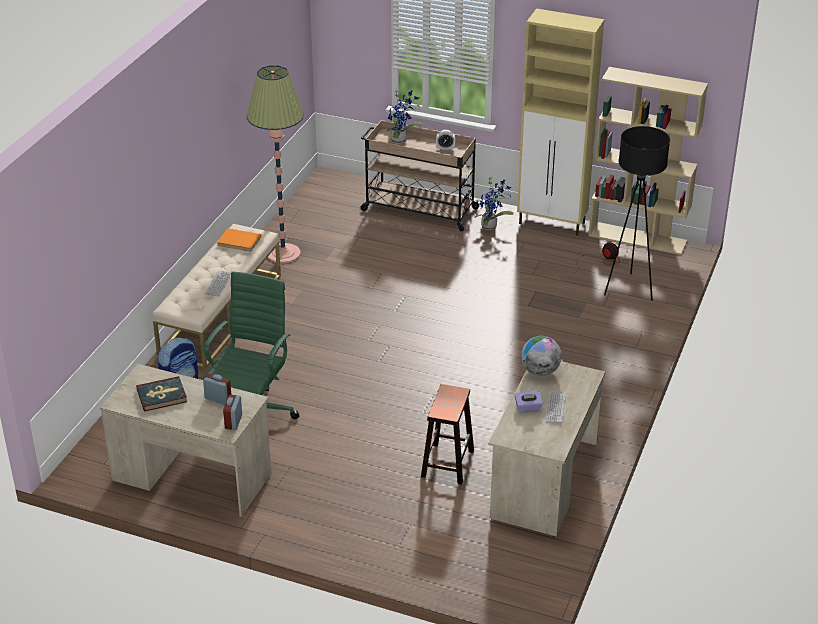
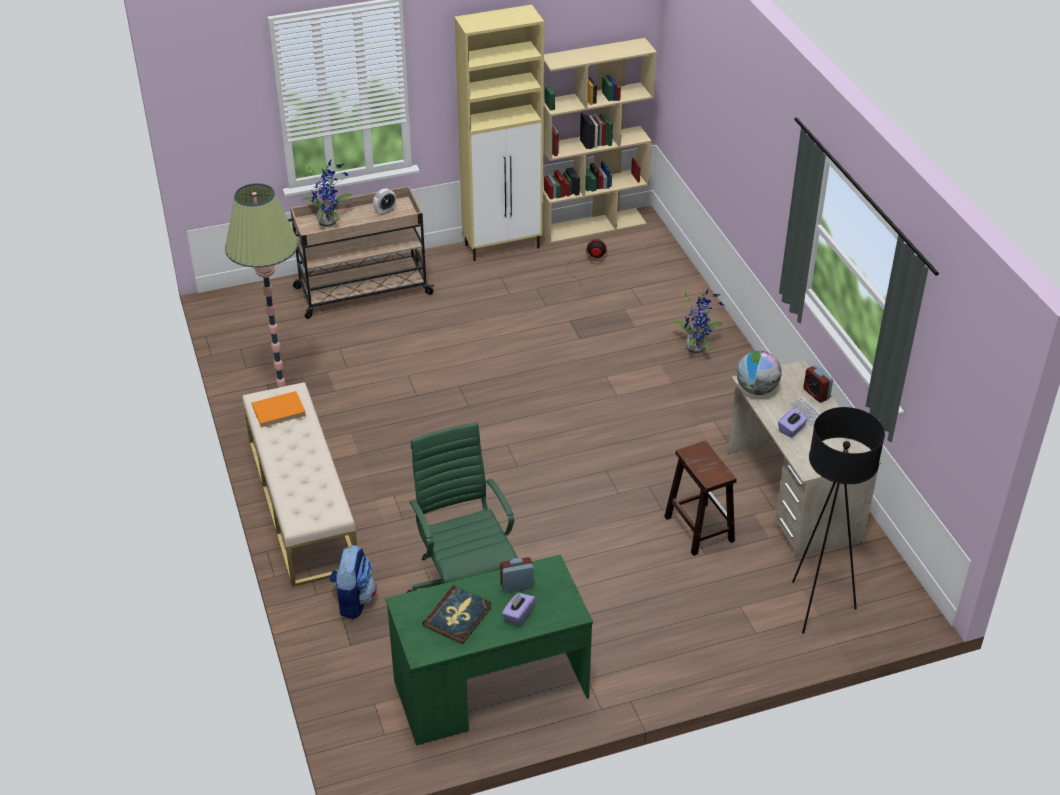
camera: 40 degrees left, 5 degrees up
(192, 477) = (490, 689): beige desk -> green desk
(196, 415) = (518, 615): none -> purple tissue box
(218, 284) = (318, 468): keyboard -> none
(233, 422) = (563, 600): alarm clock -> alarm clock (816, 394)
(491, 226) = (452, 276): potted plant -> potted plant (697, 347)
(629, 289) = (643, 278): black floor lamp -> black floor lamp (816, 606)

